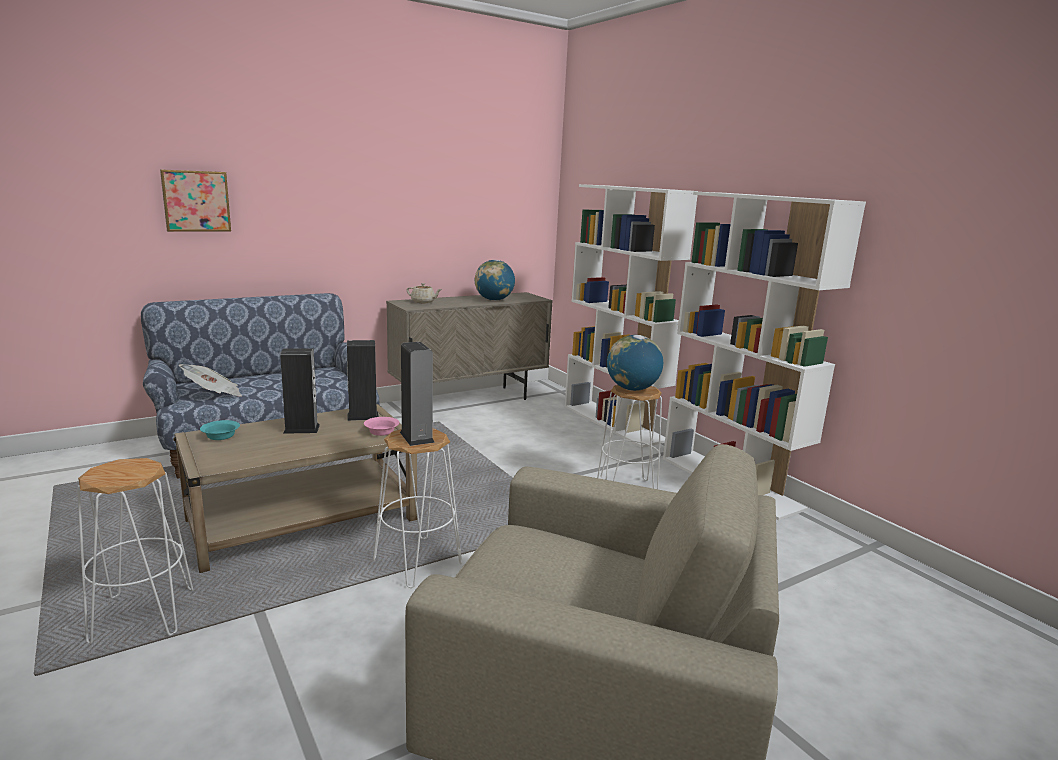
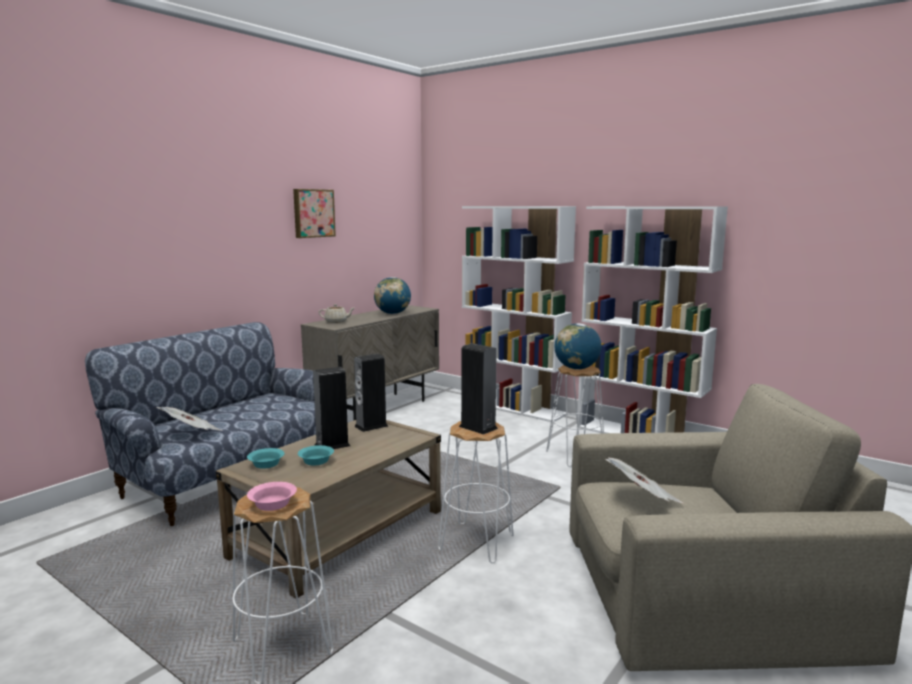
camera: 20 degrees left, 5 degrees down
(196, 201) = (131, 240): picture -> picture (313, 213)
(266, 442) = (317, 461): none -> turquoise bowl
(382, 432) = (406, 435): pink bowl -> pink bowl (274, 504)
(531, 558) = (642, 499): none -> newspaper

